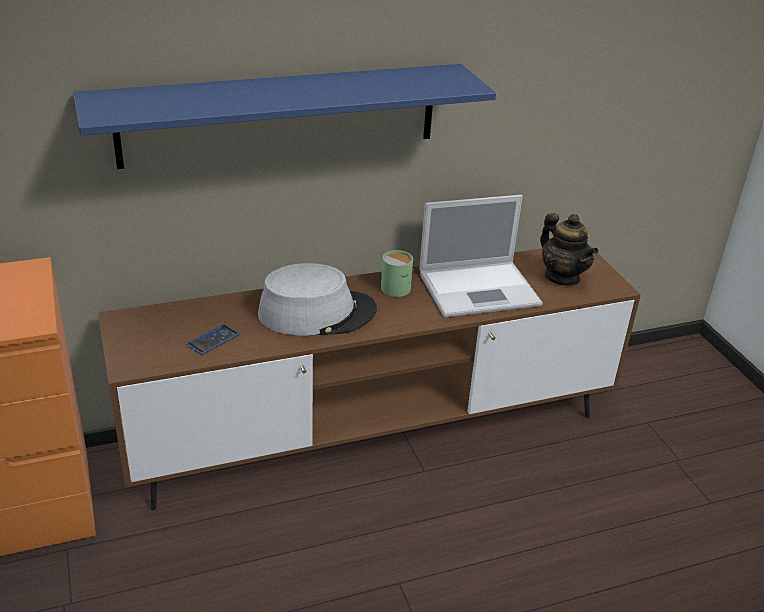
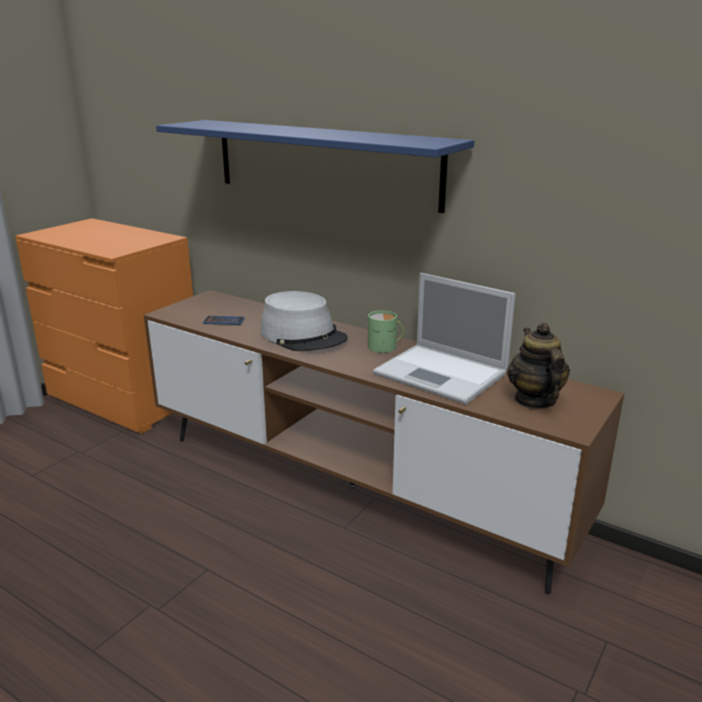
camera: 55 degrees right, 10 degrees down
(562, 277) = (534, 400): teapot -> teapot turned 150 degrees clockwise

